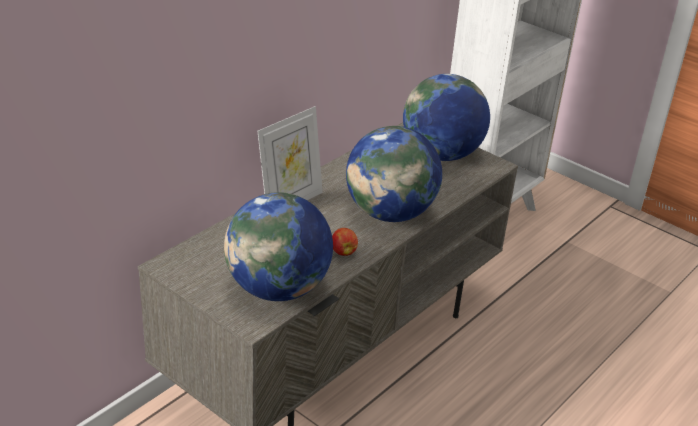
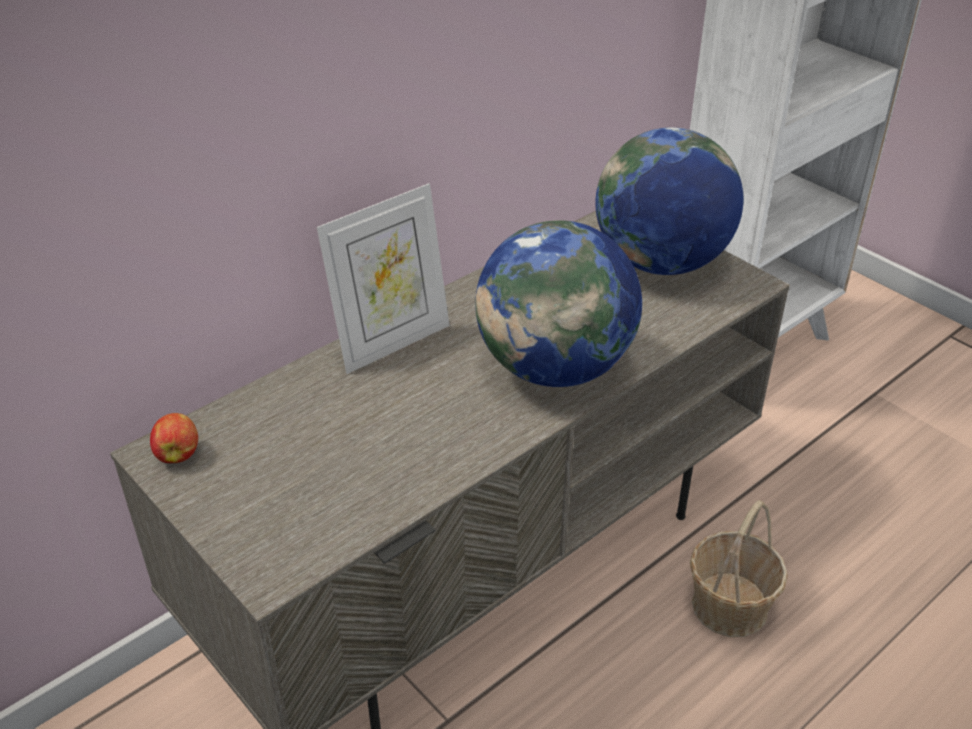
camera: 10 degrees right, 5 degrees up
(278, 289) = (330, 508): globe -> none
(343, 252) = (460, 439): apple -> apple (178, 454)
(491, 364) = (729, 606): none -> basket

